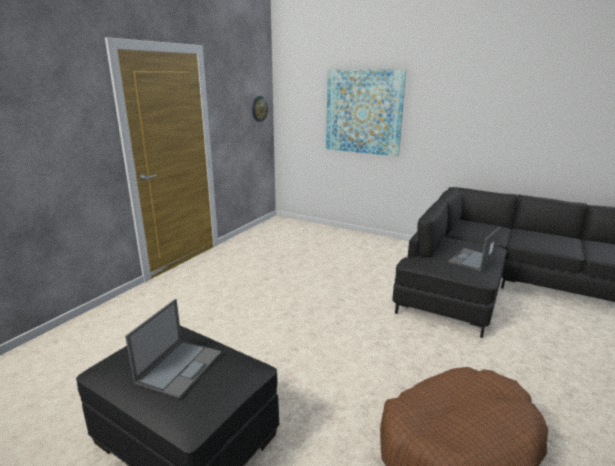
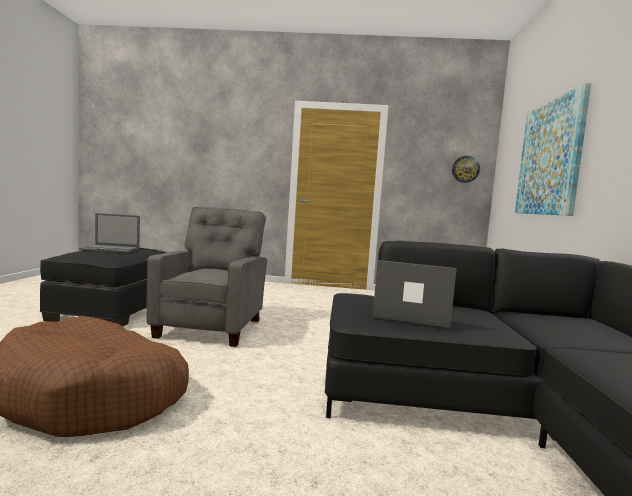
camera: 65 degrees right, 15 degrees down
(299, 359) = (212, 327): none -> grey armchair

